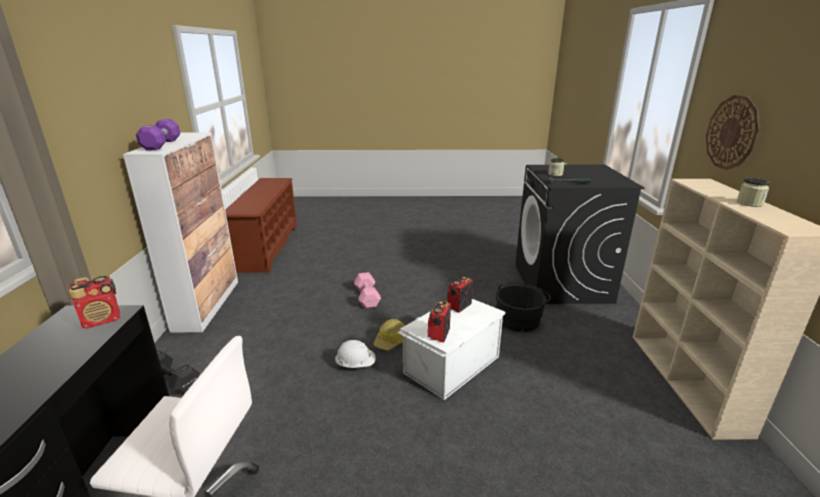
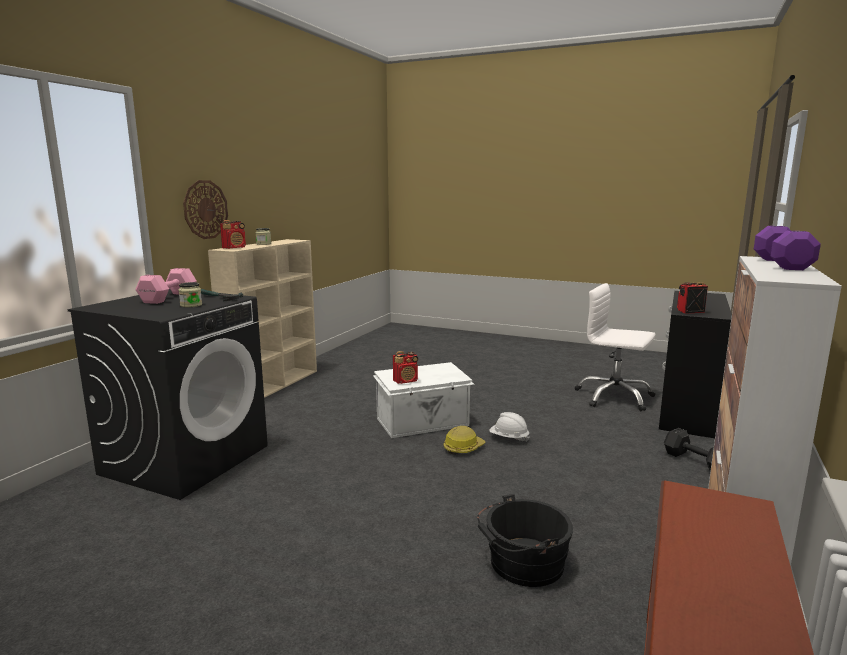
camera: 155 degrees left, 10 degrees down
(367, 298) = (462, 502): pink dumbbell -> pink dumbbell (170, 297)
(438, 334) = (446, 369): radio -> radio (234, 248)
(519, 318) = (309, 438): black bucket -> black bucket (522, 563)

